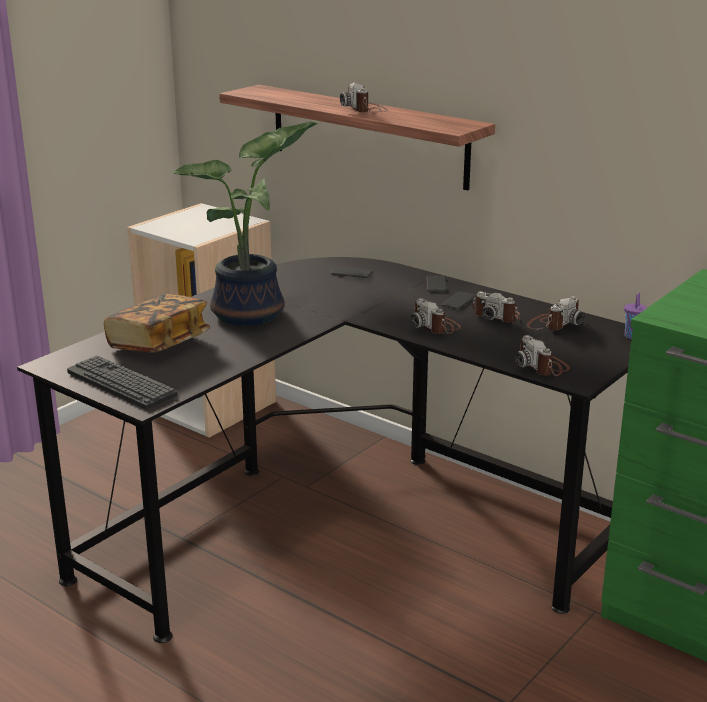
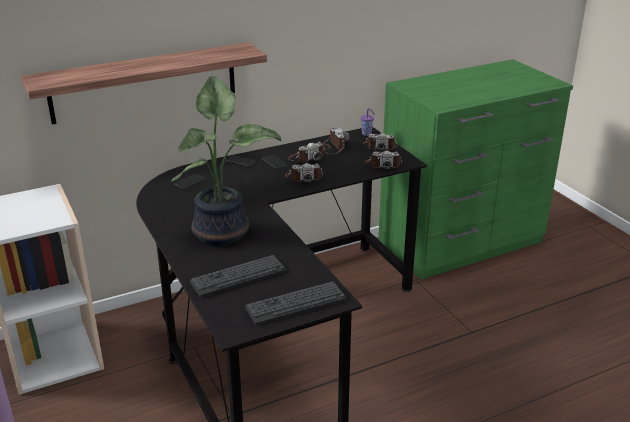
camera: 65 degrees left, 5 degrees up
(159, 343) = (238, 277): book -> keyboard
(365, 109) = (163, 61): camera -> camera (380, 147)

